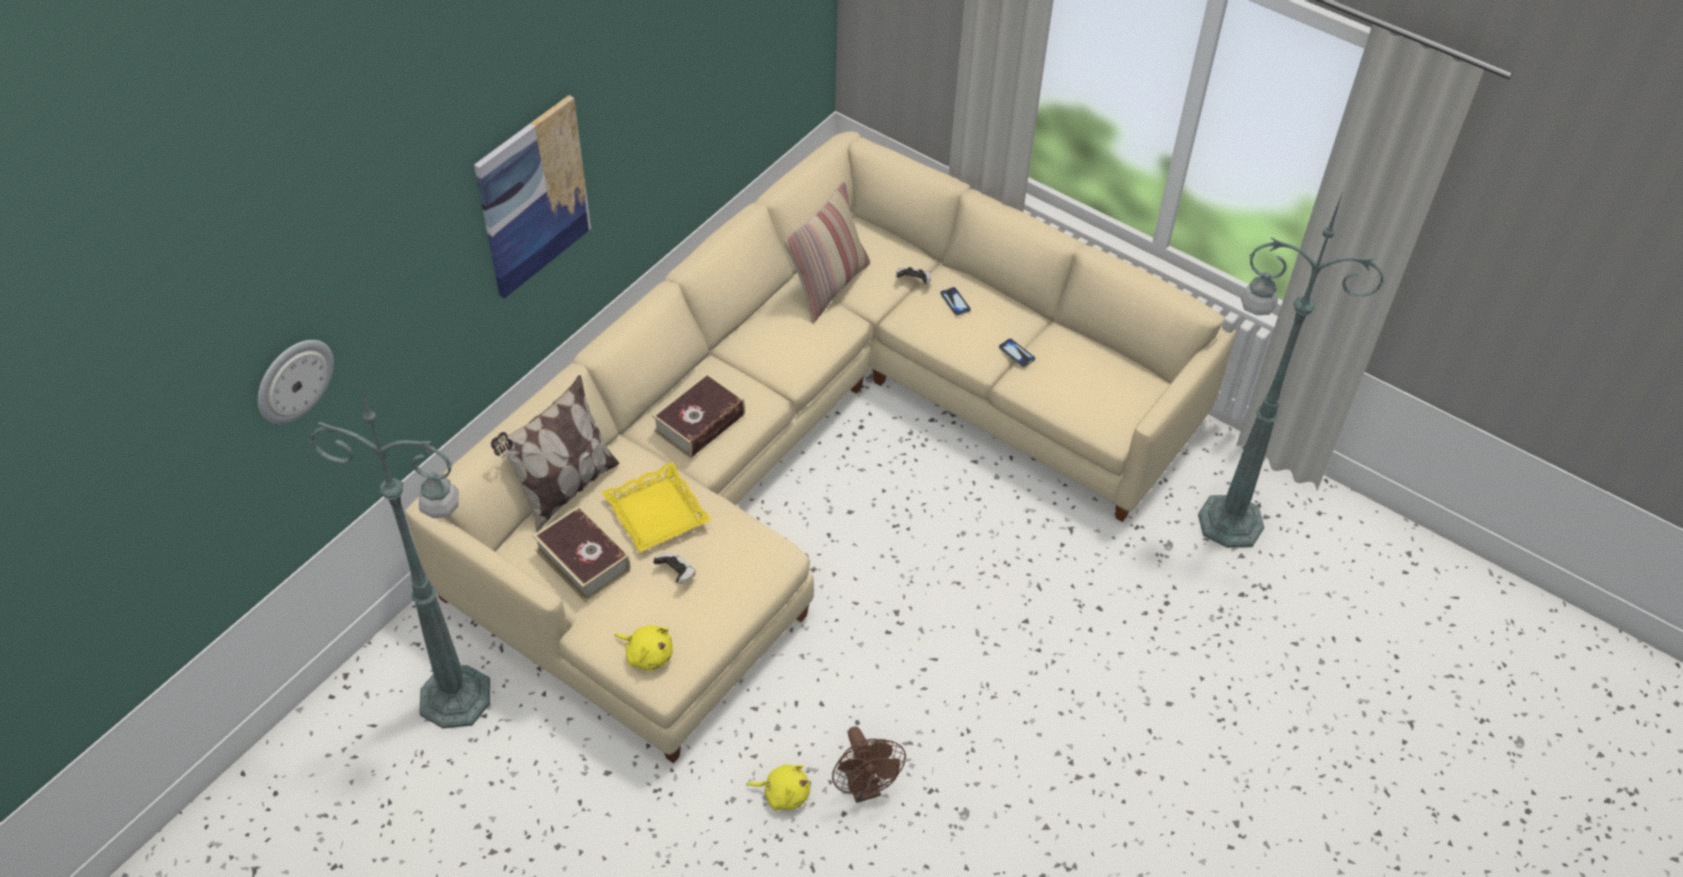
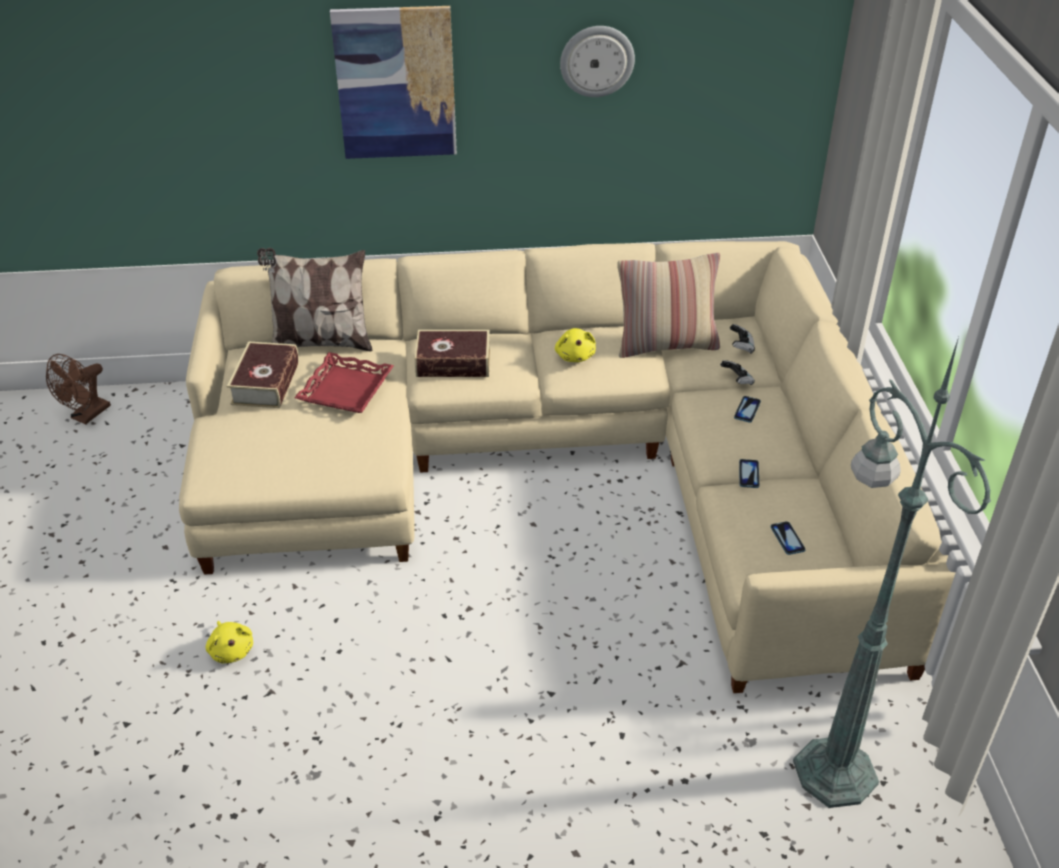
camera: 50 degrees right, 10 degrees down
(293, 380) = (116, 91): wall clock -> wall clock (597, 60)
(459, 698) = (162, 444): green floor lamp -> none
(647, 654) = (220, 462): yellow plush toy -> yellow plush toy (575, 355)
(656, 513) = (345, 389): yellow tray -> red tray
(676, 573) = (302, 429): game controller -> game controller (741, 346)
(864, 788) = (280, 694): brown fan -> brown fan (87, 416)
(1099, 383) = (787, 539): none -> phone

